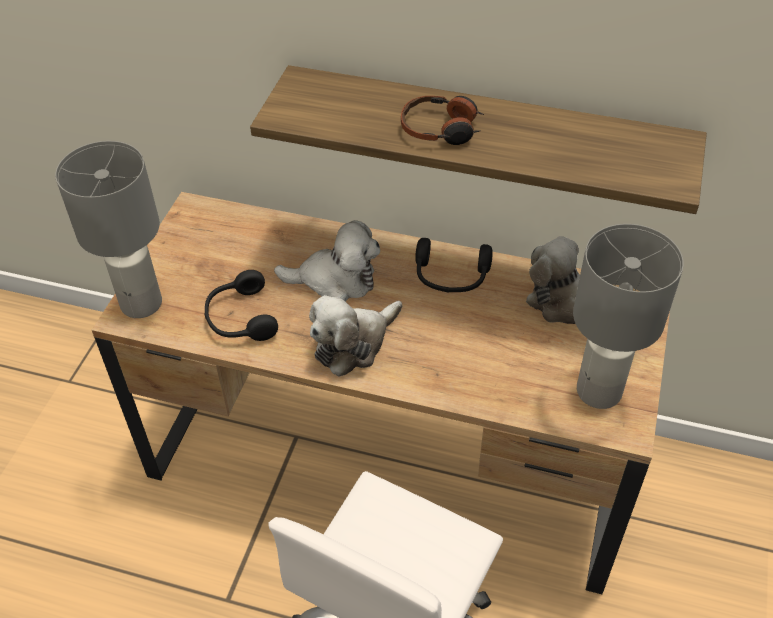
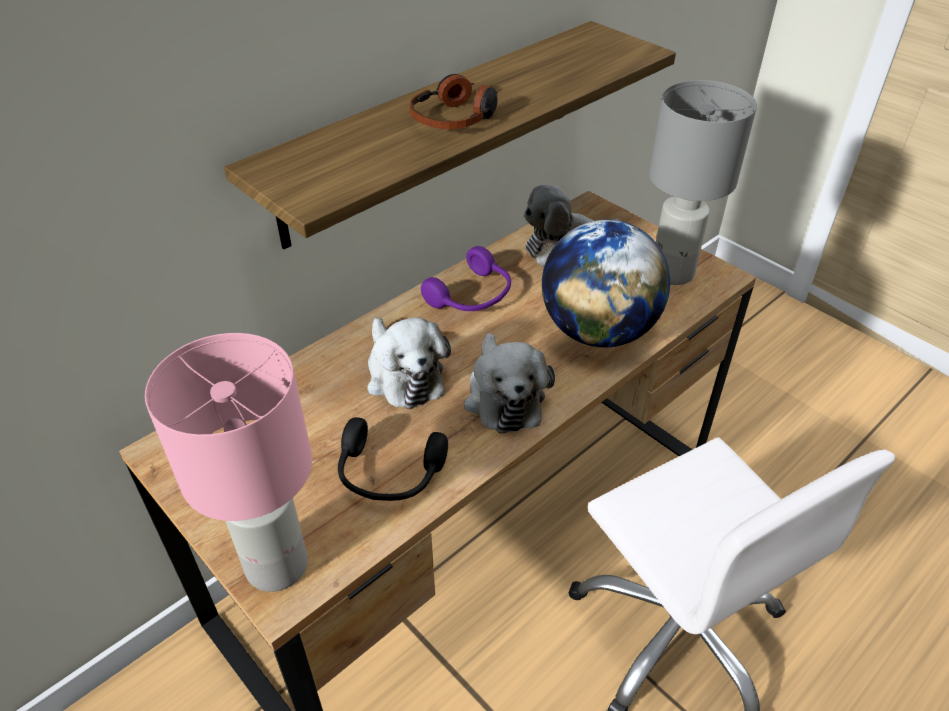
camera: 60 degrees left, 5 degrees down
(142, 304) = (278, 565): grey table lamp -> pink table lamp
(335, 280) = (403, 375): plush toy -> plush toy turned 120 degrees clockwise
(451, 277) = (472, 296): black headphones -> purple headphones
(472, 370) = (598, 331): none -> globe

